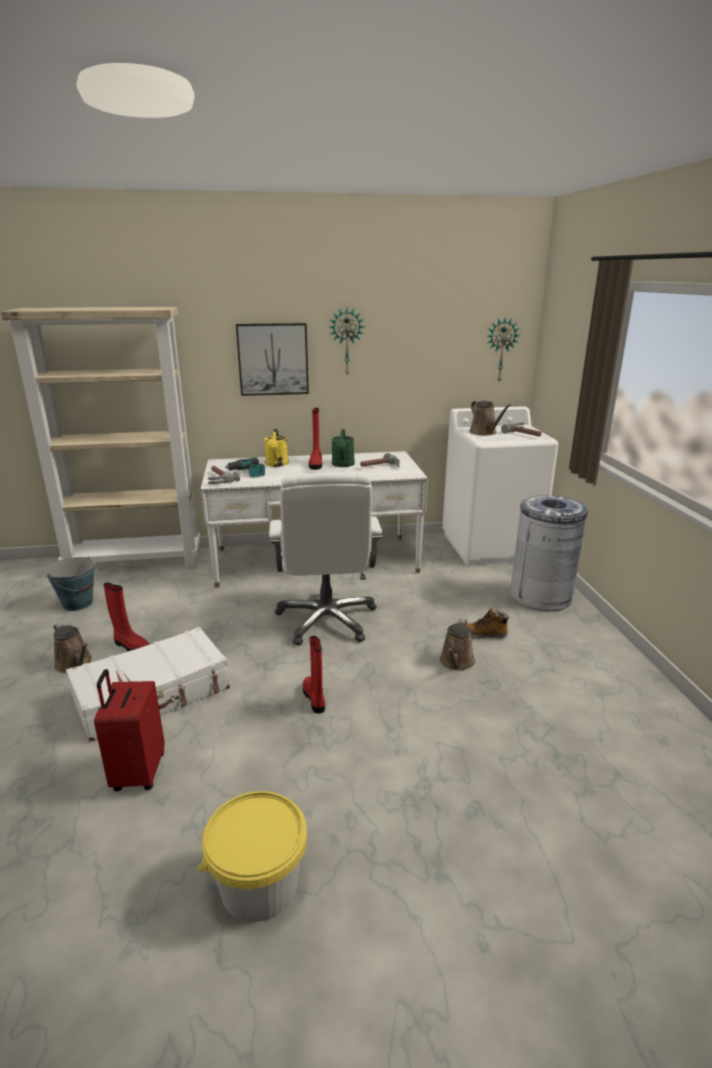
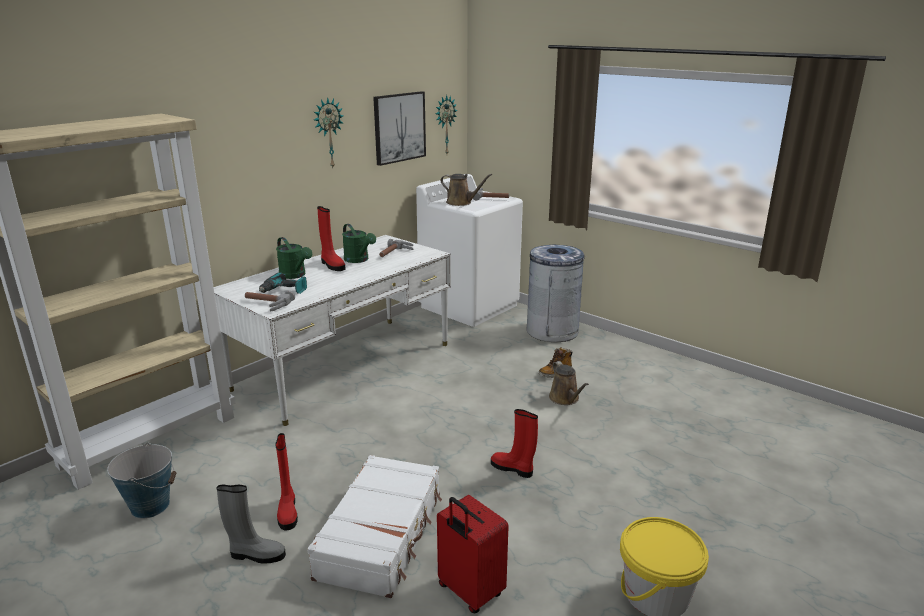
camera: 40 degrees left, 0 degrees up
(75, 664) = (256, 555): brown watering can -> grey boot
(130, 646) = (288, 511): red boot -> red boot turned 90 degrees clockwise
(273, 359) = (263, 161): picture -> picture (399, 127)
(276, 464) = (295, 275): yellow watering can -> green watering can
(327, 620) = (432, 410): white office chair -> none

